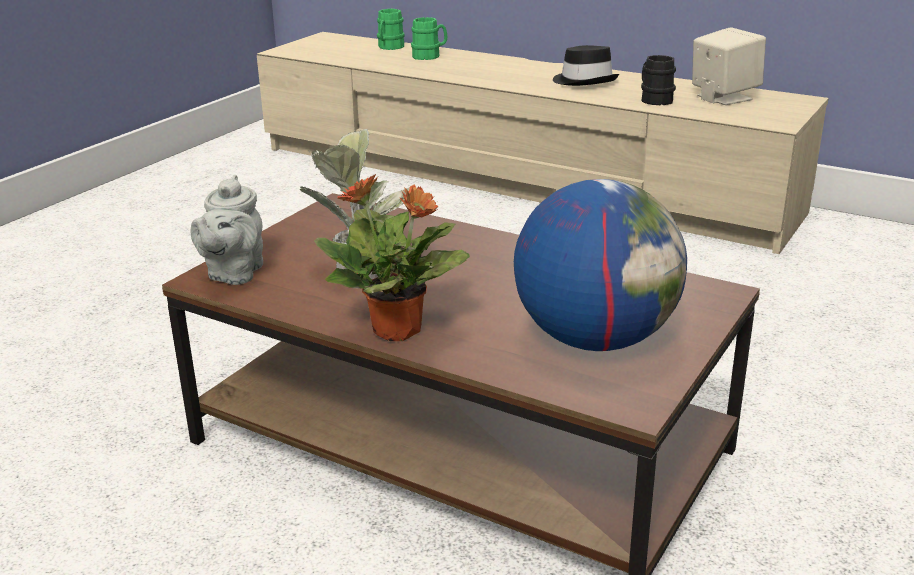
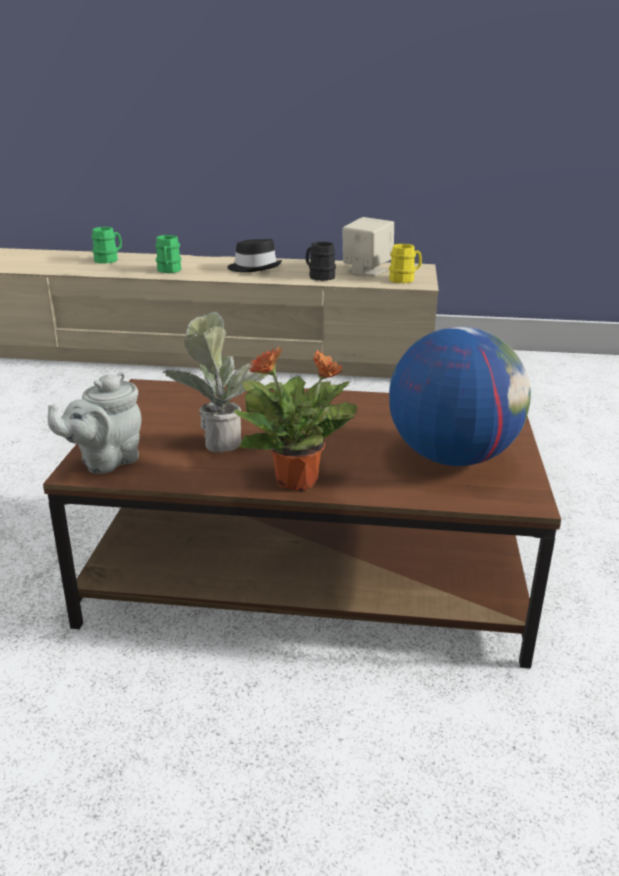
camera: 25 degrees left, 0 degrees up
(233, 274) = (105, 461): grey teapot -> grey teapot turned 60 degrees clockwise
(389, 47) = (66, 256): green mug -> green mug (168, 271)
(764, 114) = (405, 279): none -> yellow mug

